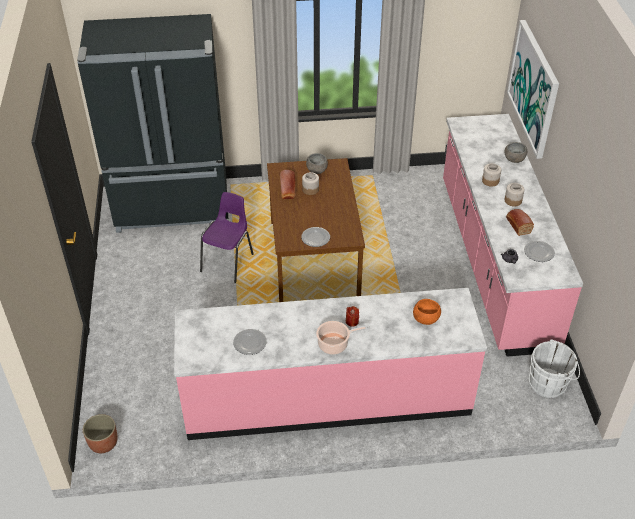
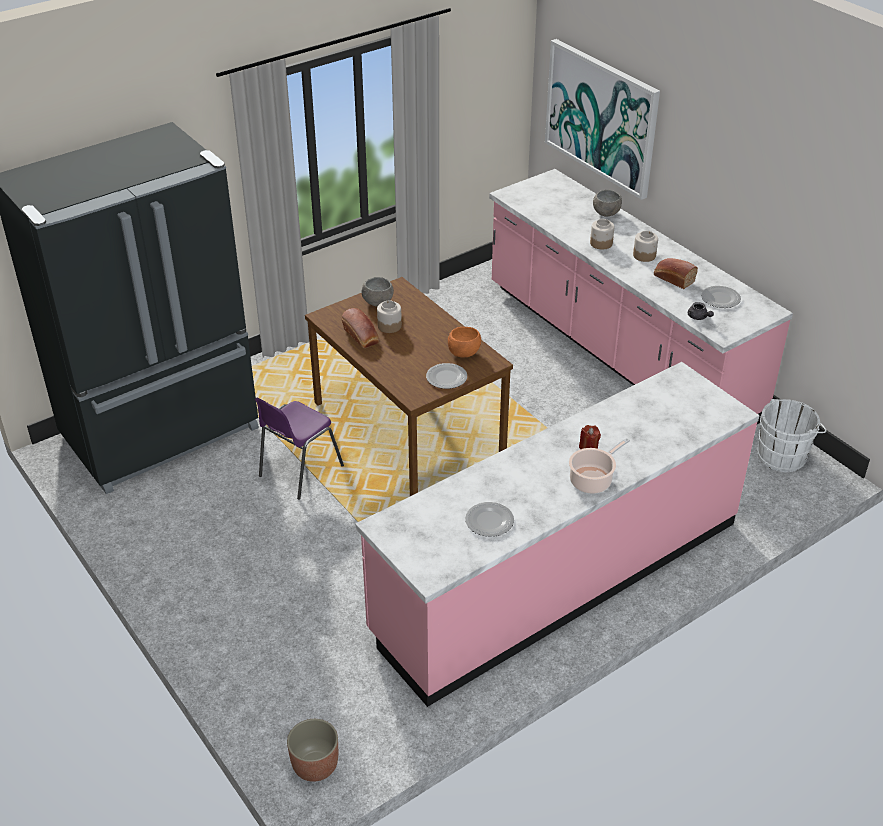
camera: 30 degrees left, 5 degrees down
(228, 262) = (299, 472): purple chair -> purple chair turned 135 degrees counterclockwise
(425, 319) = (667, 412): orange bowl -> orange bowl (463, 353)

